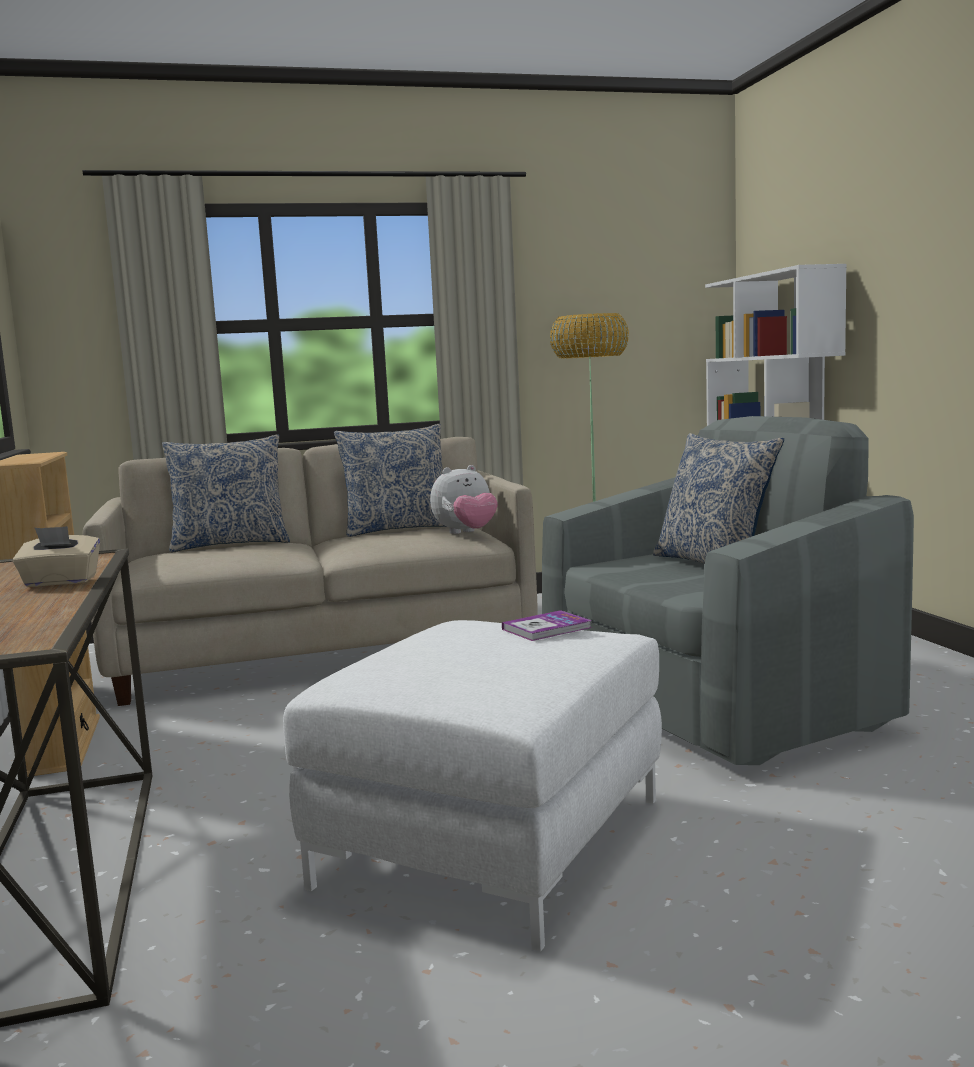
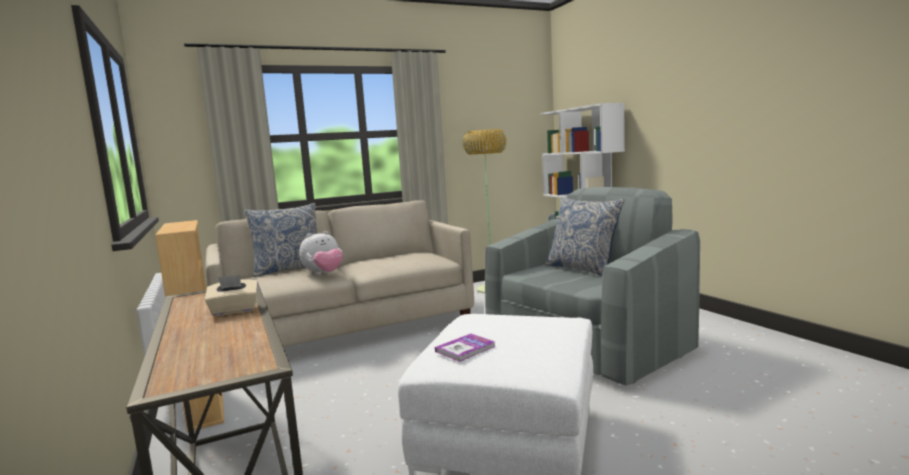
camera: 10 degrees left, 0 degrees up
(398, 529) = (387, 255): pillow -> none
(466, 533) = (431, 256): plush toy -> plush toy (324, 274)
(546, 628) = (531, 318): book -> book (465, 349)

